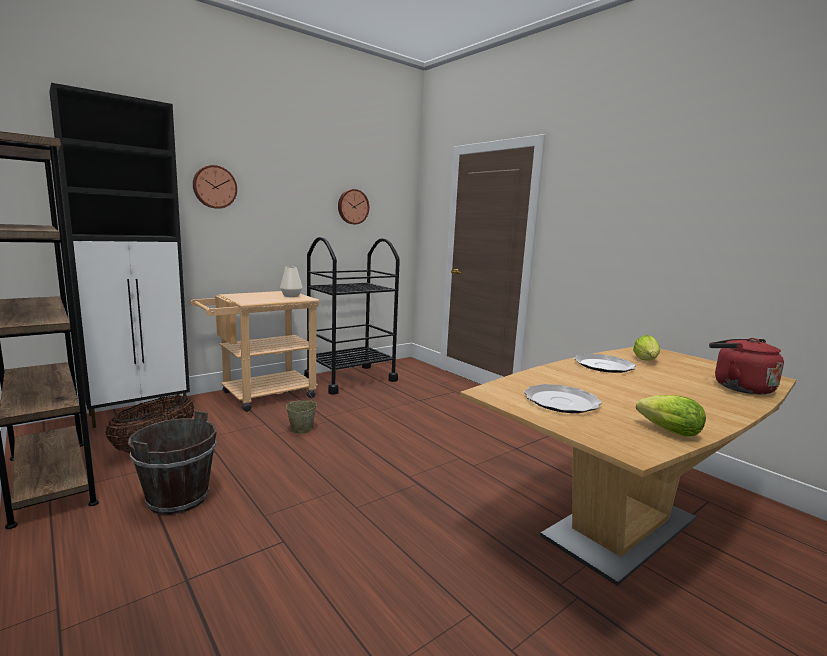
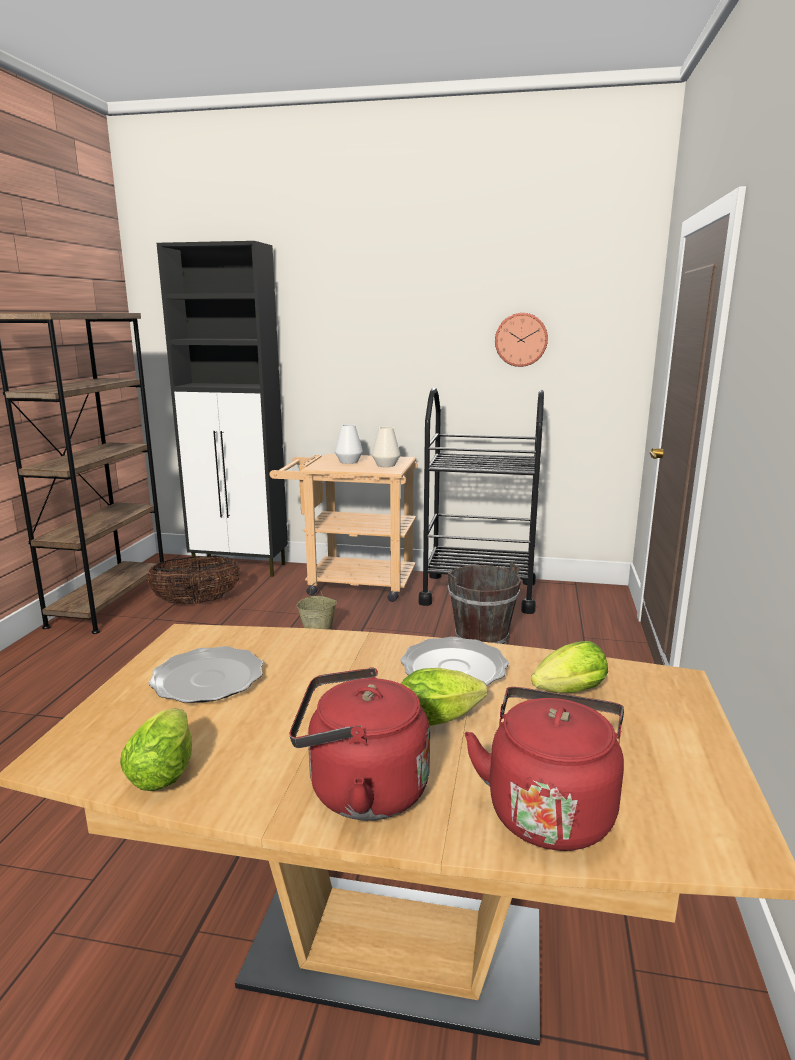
camera: 50 degrees right, 5 degrees up
(178, 499) = (133, 653): brown bucket -> brown bucket (481, 638)
(214, 187) = (327, 326): wall clock -> none
(258, 297) = (348, 462): none -> white vase
(653, 379) = (443, 718): none -> lettuce
(710, 405) = (360, 791): none -> red kettle

